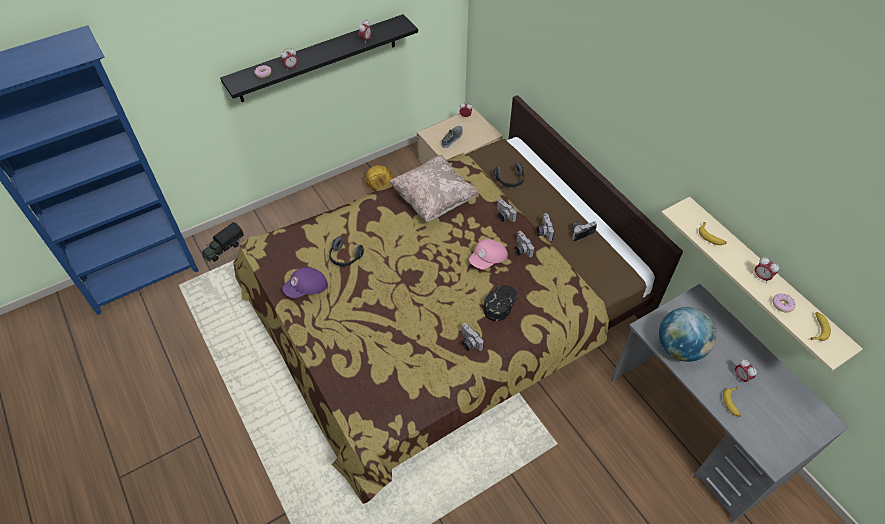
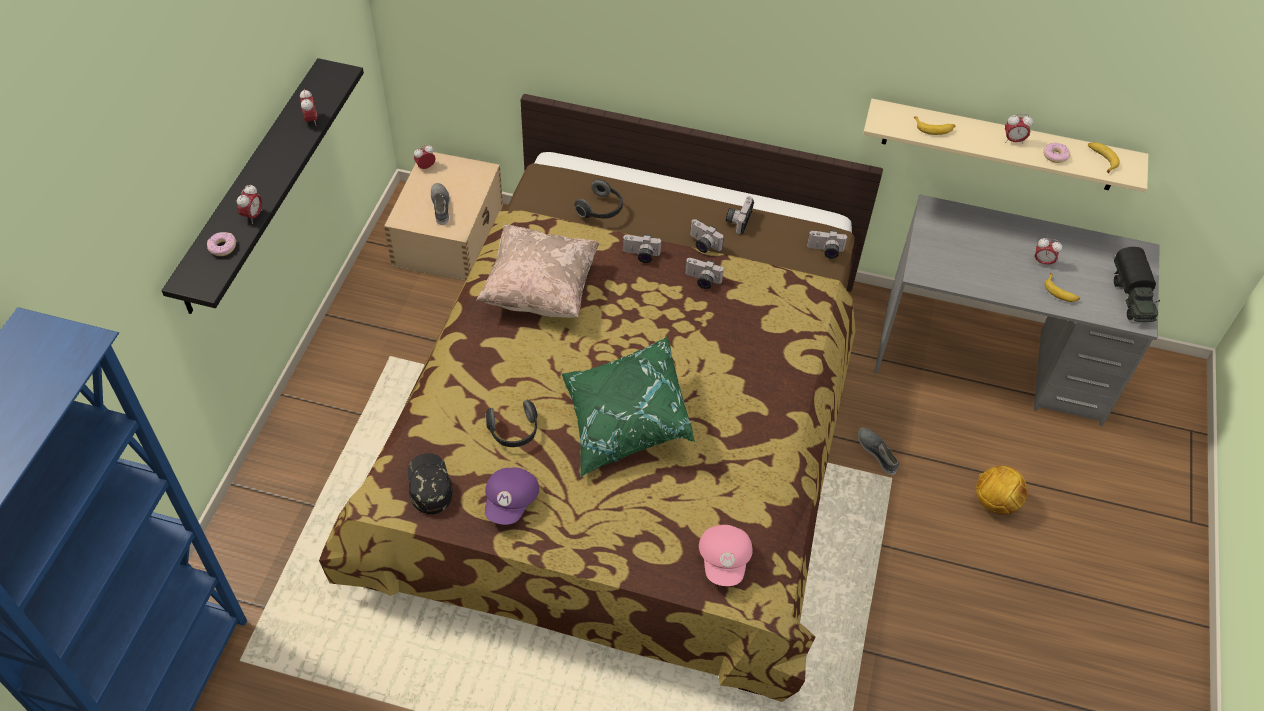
camera: 45 degrees left, 0 degrees up
(224, 248) = (250, 564): toy truck -> toy truck (1131, 297)
(379, 187) = (382, 336): football -> football (994, 502)
(400, 291) = (624, 422): none -> green pillow
(468, 343) = (761, 422): camera -> camera (825, 251)
(488, 260) = (680, 317): pink cap -> pink cap (725, 560)
(499, 303) = (745, 356): black cap -> black cap (428, 485)
(564, 423) = (877, 452): none -> grey shoe
(679, 348) = (968, 272): globe -> none

